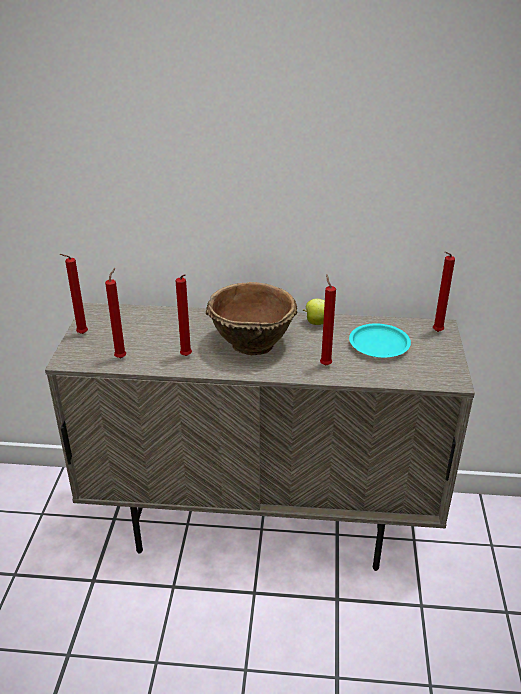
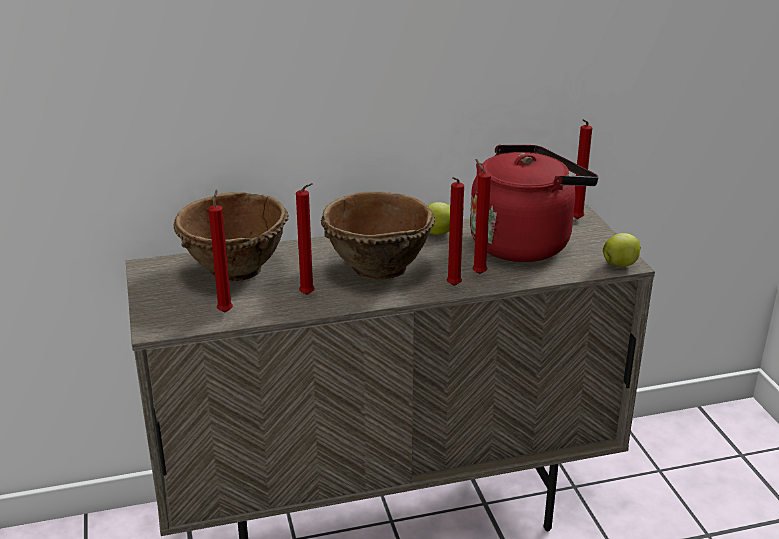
camera: 20 degrees left, 5 degrees down
(80, 334) = (151, 296): red candle -> red candle (452, 287)
(149, 325) = (235, 270): none -> brown bowl
(379, 345) = (524, 243): turquoise plate -> red kettle
(447, 381) = (620, 265): none -> apple

